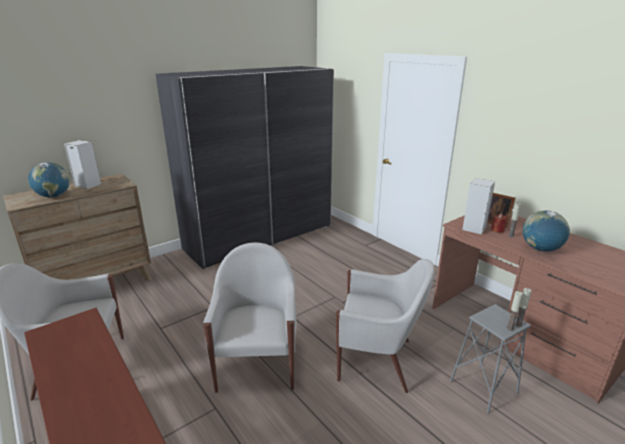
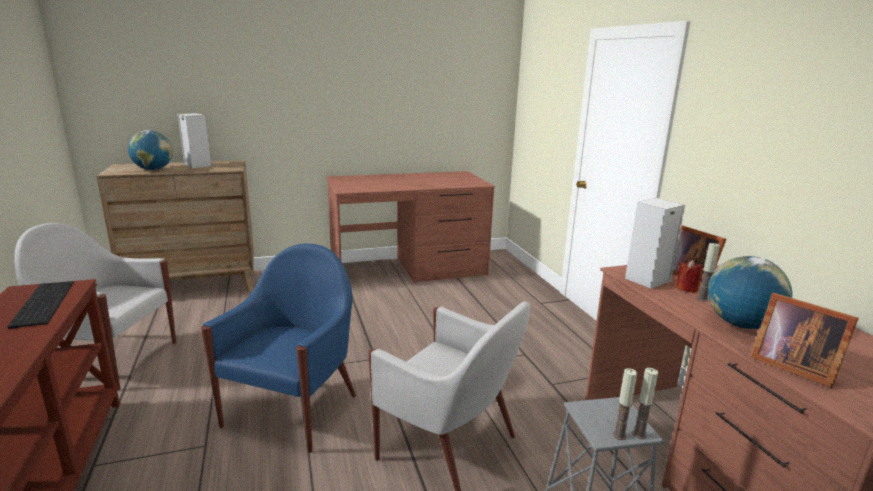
camera: 20 degrees right, 5 degrees down
(77, 339) = (41, 303): none -> keyboard
(258, 363) = (293, 409): white armchair -> blue armchair
(260, 237) = (408, 269): grey wardrobe -> brown desk
(579, 269) = (790, 365): none -> picture frame

